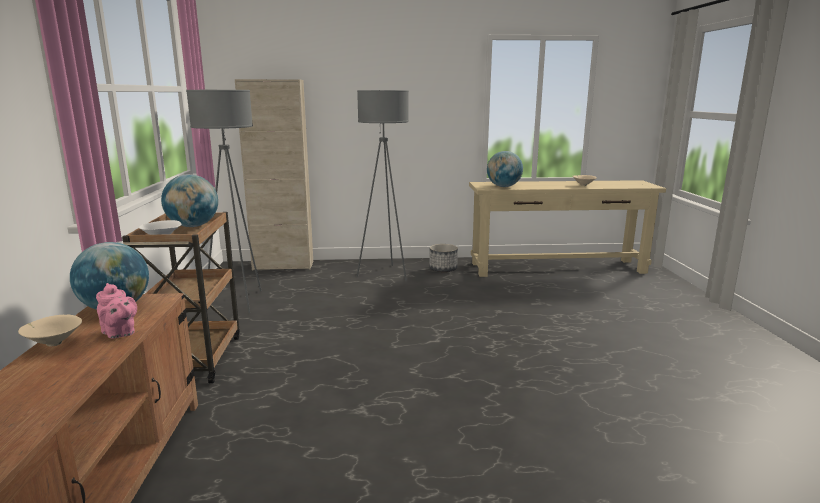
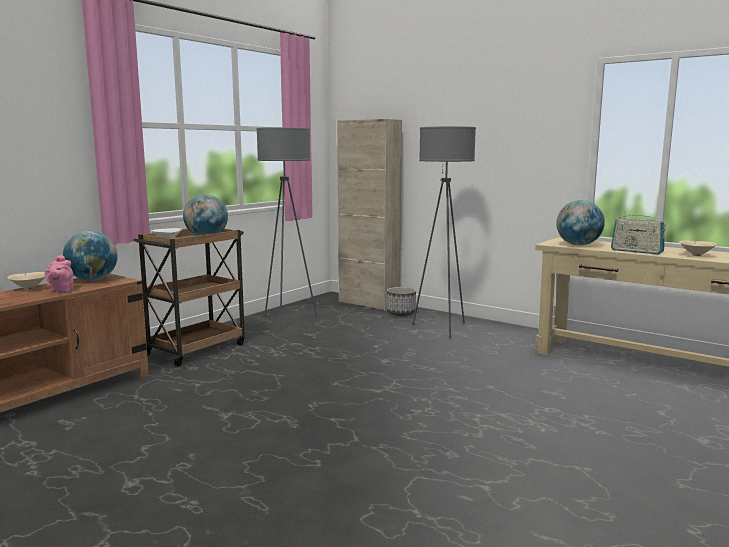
camera: 40 degrees right, 5 degrees down
(443, 269) = (510, 337): planter -> planter (401, 313)
(548, 187) = (636, 251): none -> radio

